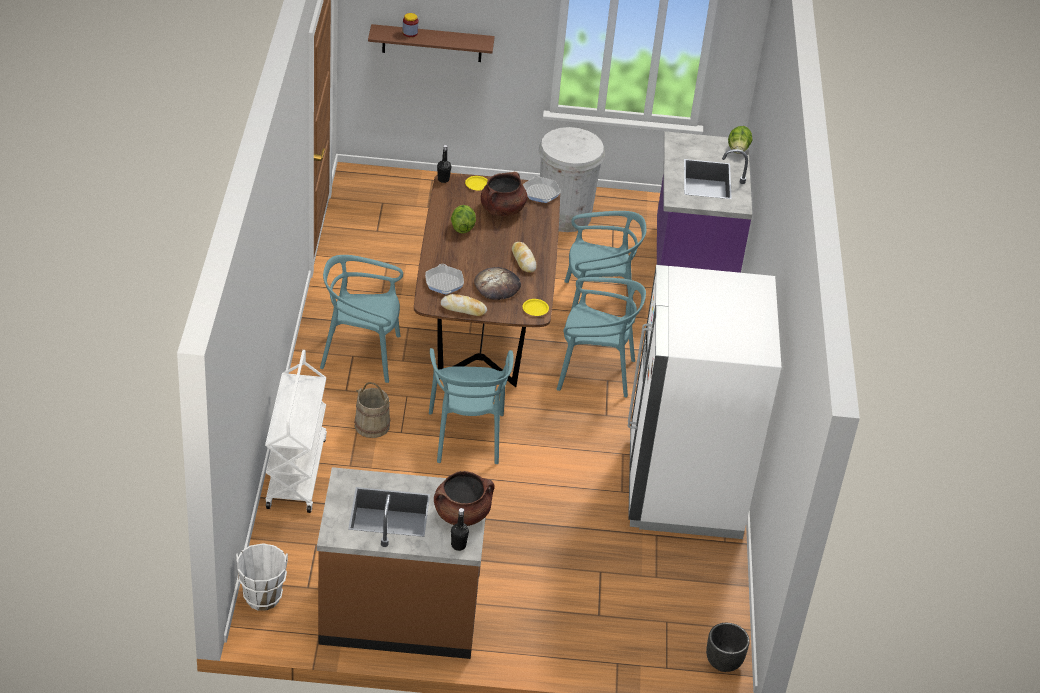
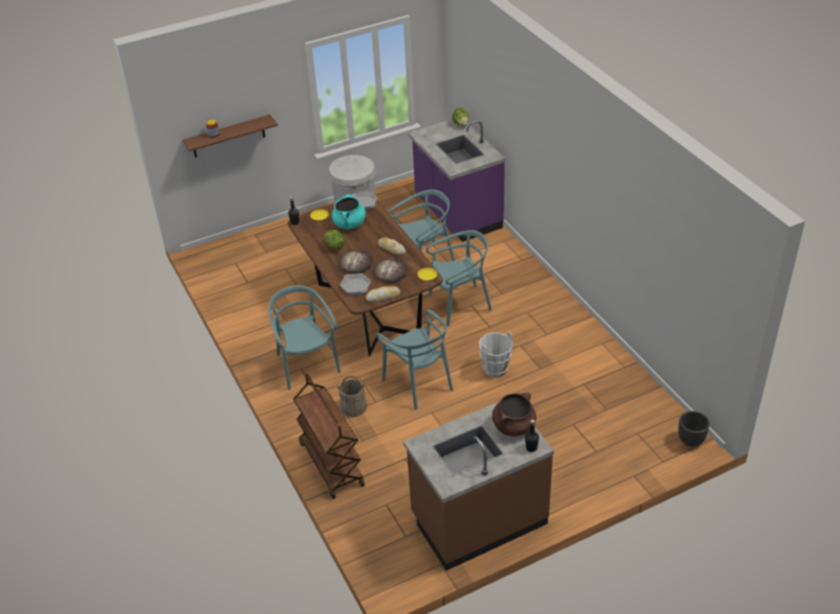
camera: 25 degrees left, 0 degrees up
(262, 597) = (382, 560): white bucket -> white bucket (495, 369)
(296, 472) = (330, 464): white cart -> brown cart
(361, 354) = (306, 365): turquoise chair -> turquoise chair turned 90 degrees clockwise
(468, 257) = (356, 263): none -> bread
(502, 210) = (349, 224): brown cooking pot -> turquoise cooking pot
(683, 486) = (572, 346): white fridge -> none

